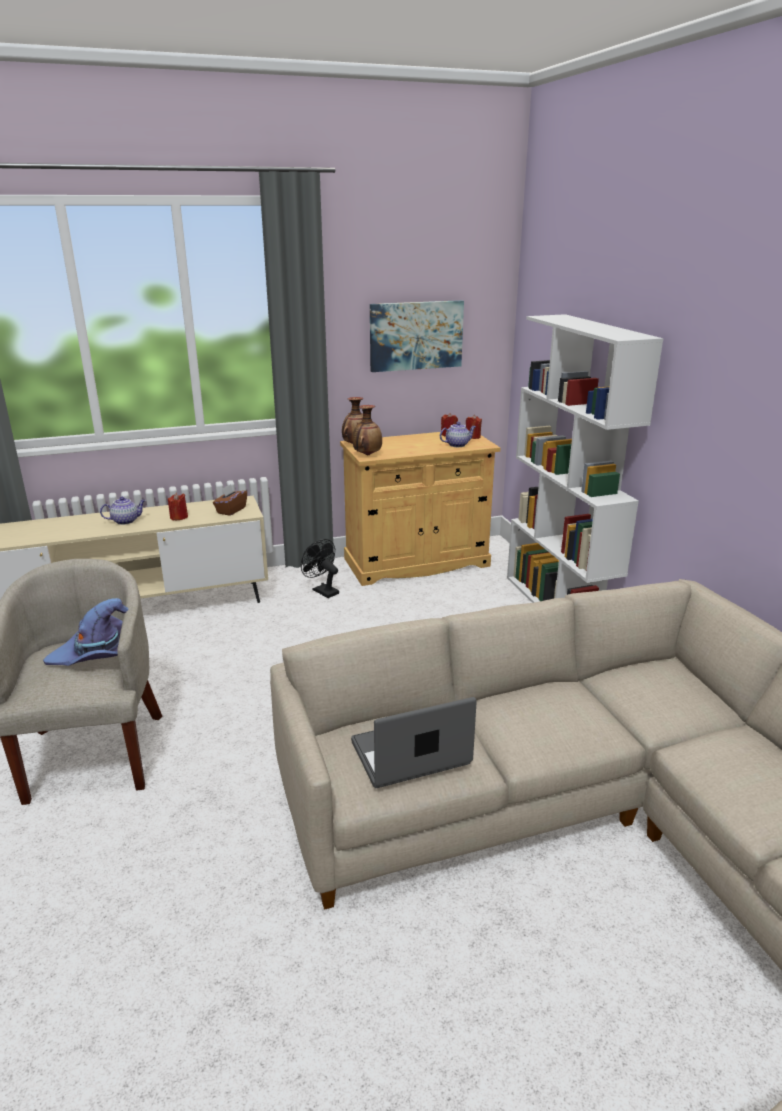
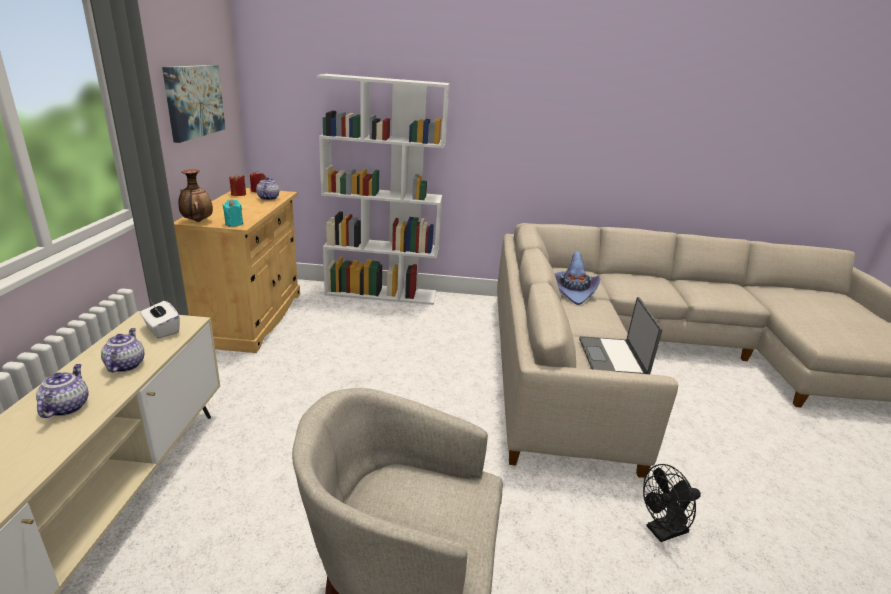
camera: 70 degrees left, 0 degrees up
(97, 655) = (415, 482): purple hat -> purple hat (573, 291)
(179, 517) = (125, 365): red candle -> teapot
(231, 510) = (162, 330): brown tissue box -> white tissue box
(322, 591) = (237, 374): black fan -> black fan (662, 532)
(367, 455) = (234, 224): vase -> turquoise candle

